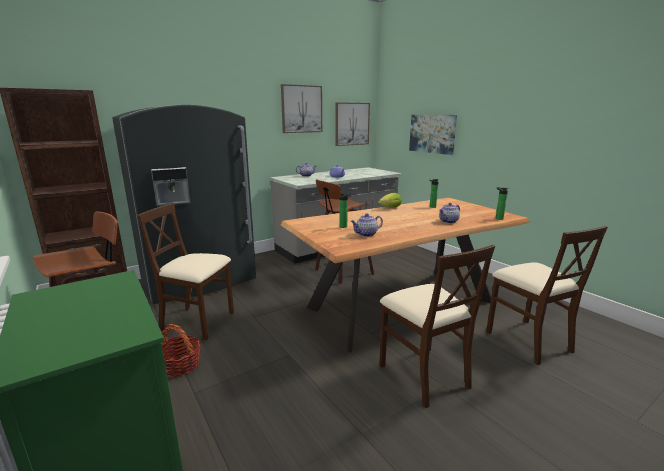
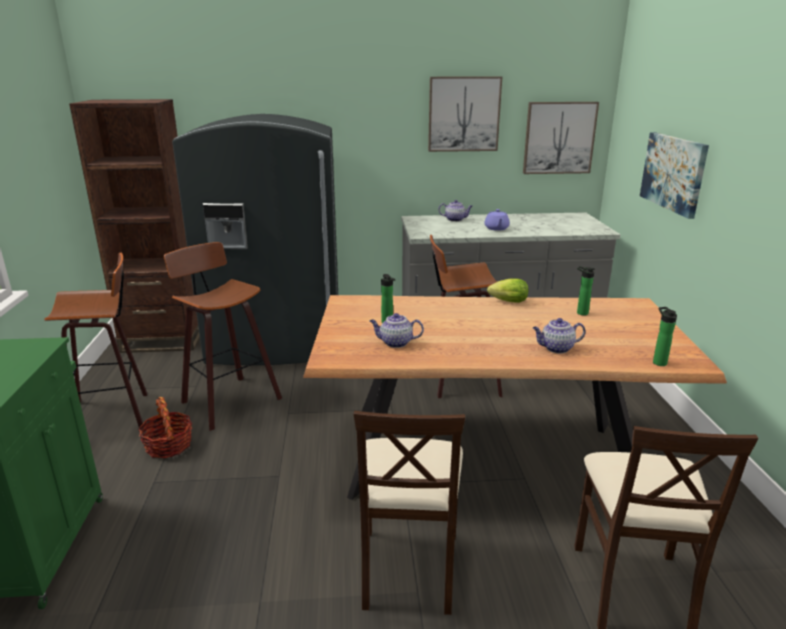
camera: 30 degrees right, 5 degrees up
(198, 322) = (227, 400): beige chair -> stool

